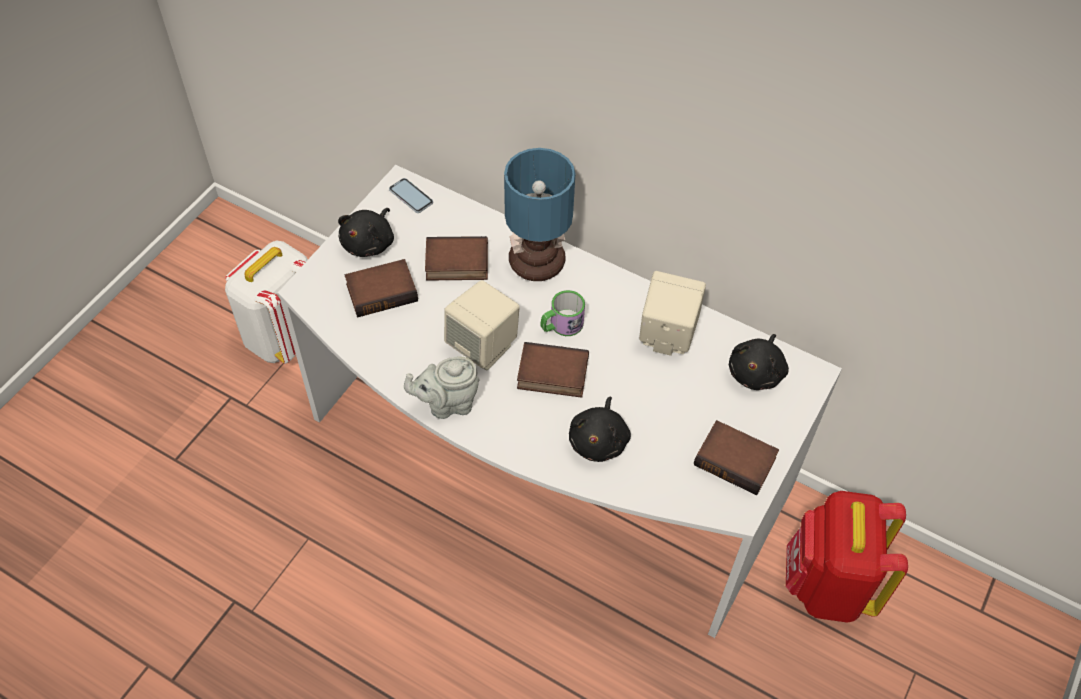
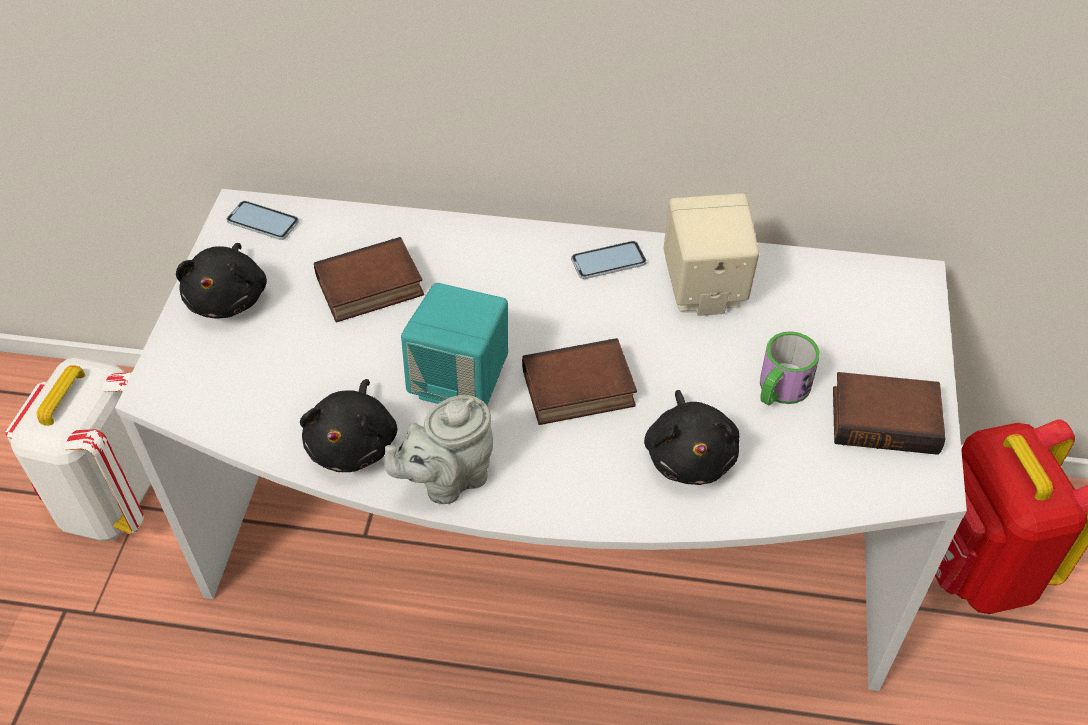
camera: 20 degrees left, 5 degrees down
(382, 291) = (277, 356): book -> none
(483, 346) = (462, 384): beige speaker -> turquoise speaker
(538, 261) = (483, 251): table lamp -> none
(561, 325) = (557, 322): mug -> mug (780, 390)
(615, 294) = (608, 261): none -> phone
(756, 372) = (844, 299): black plush toy -> black plush toy (354, 444)

